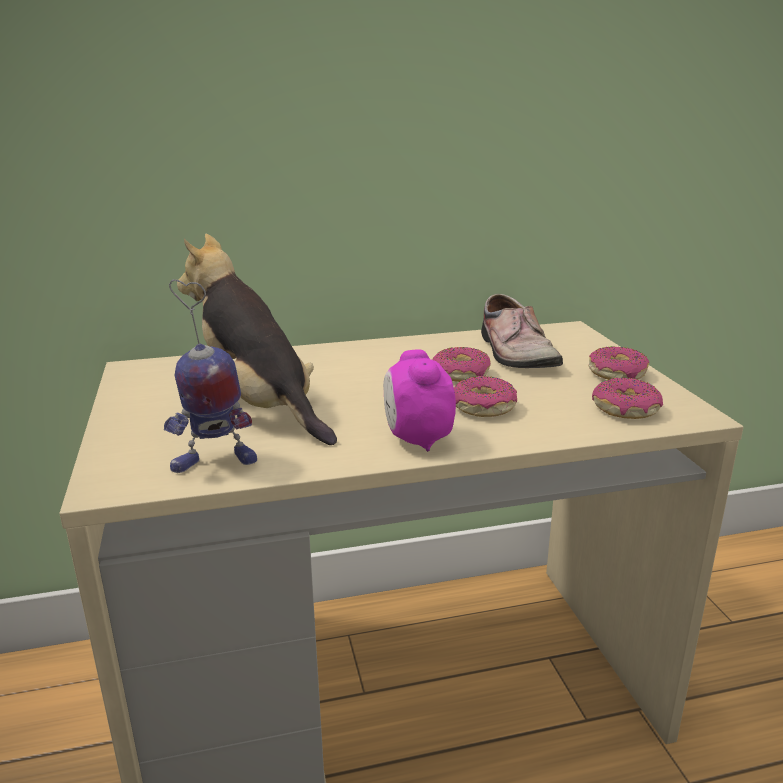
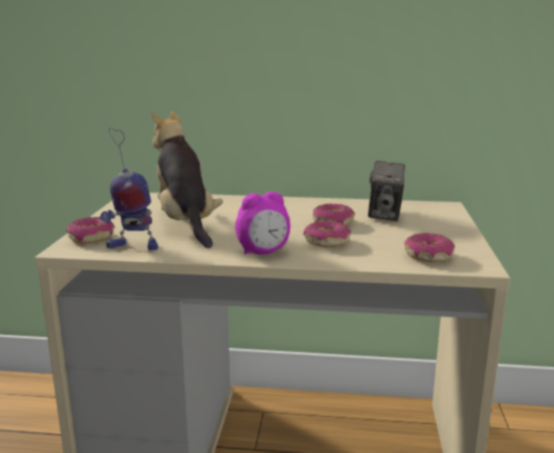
camera: 20 degrees right, 5 degrees down
(417, 439) = (263, 252): alarm clock -> alarm clock turned 120 degrees counterclockwise
(513, 352) = (385, 215): shoe -> camera
(617, 374) = (448, 235): donut -> donut (92, 238)

